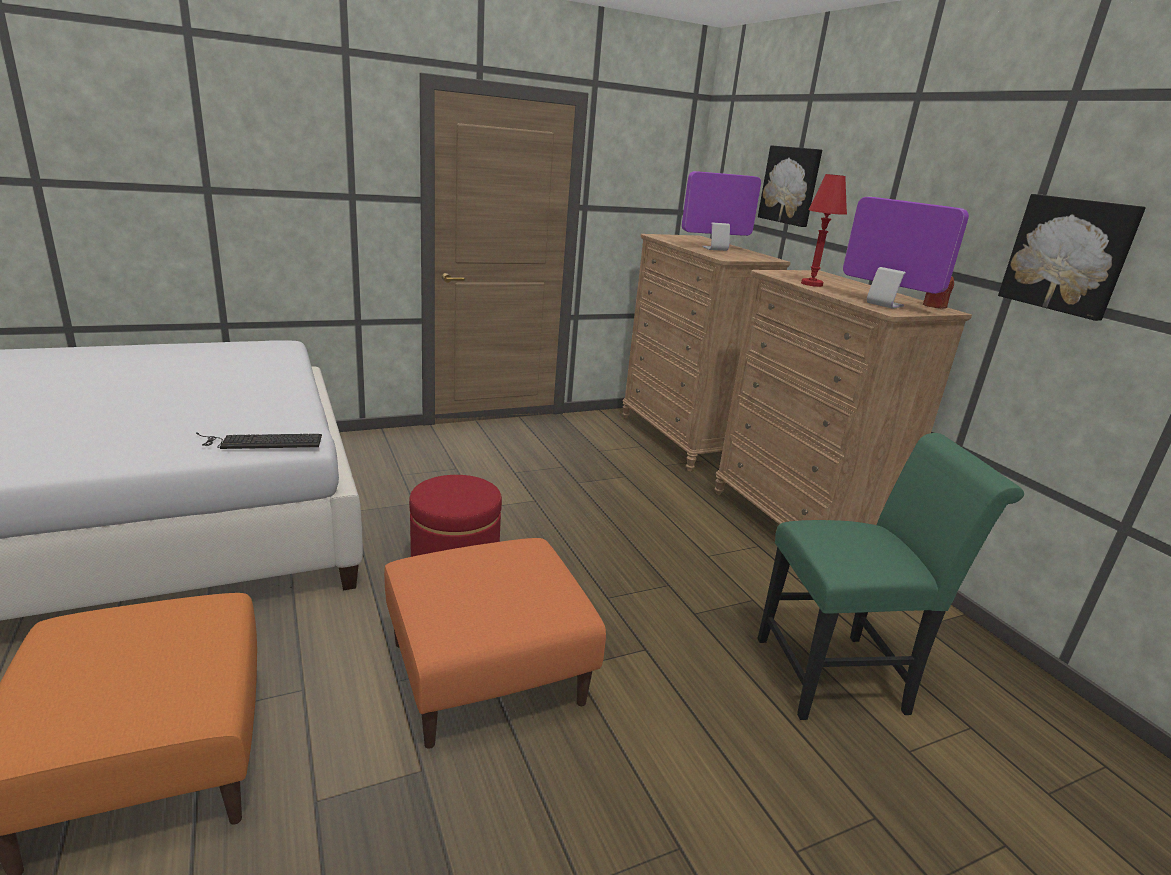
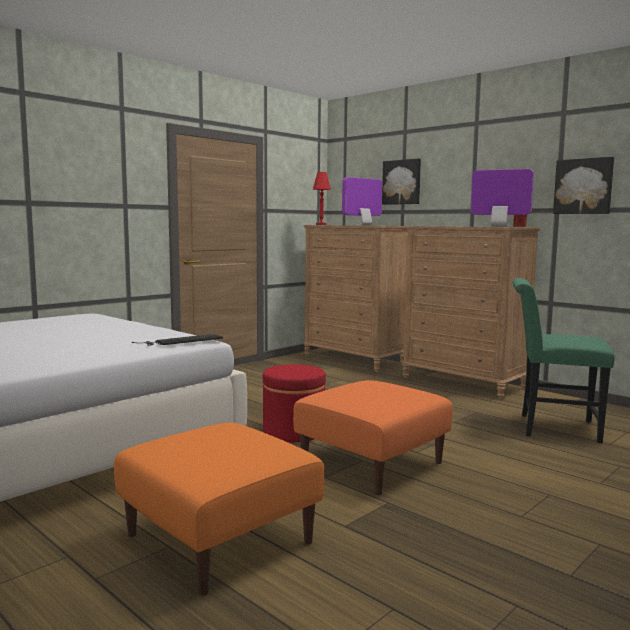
camera: 20 degrees left, 15 degrees down
(811, 284) = (448, 226): red table lamp -> red table lamp (321, 224)
(841, 675) = (551, 427): green chair -> green chair turned 135 degrees counterclockwise

